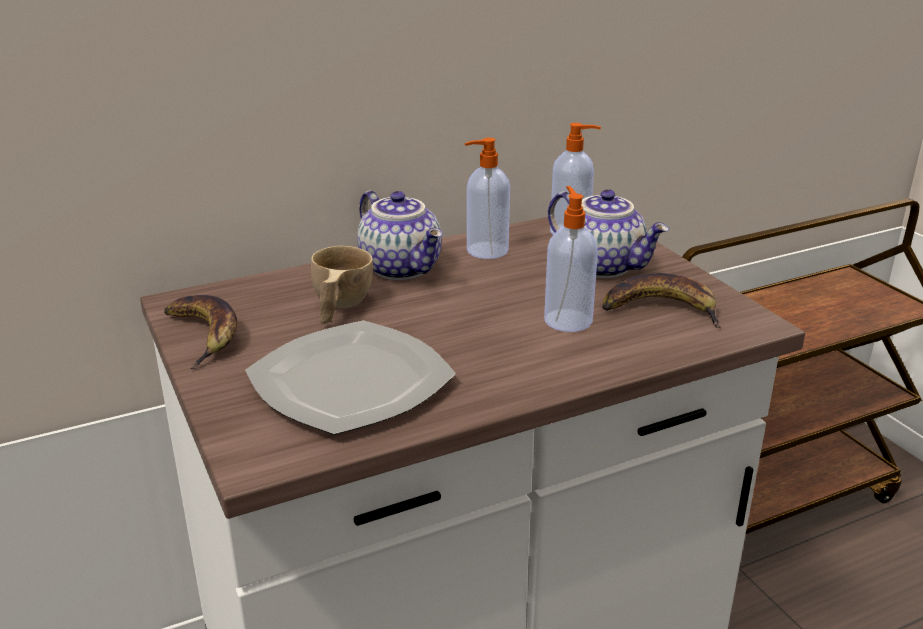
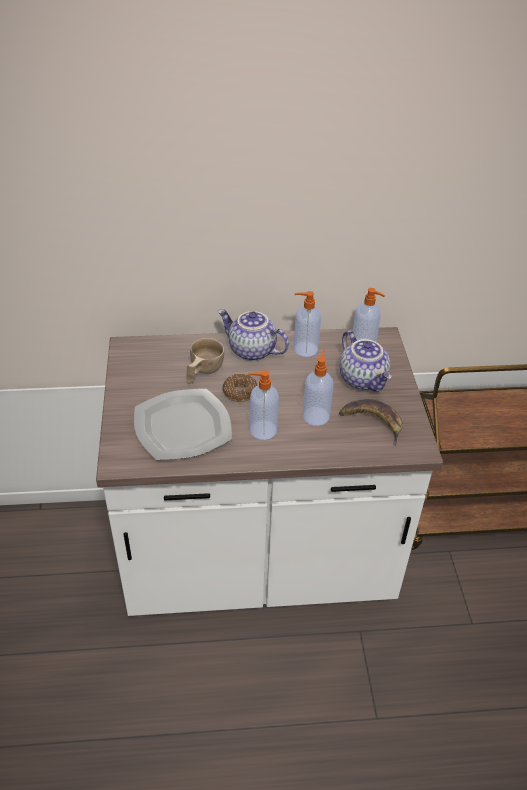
camera: 20 degrees right, 15 degrees up
(204, 335) = (128, 374): banana -> none
(403, 268) = (251, 351): teapot -> teapot turned 135 degrees clockwise
(421, 318) = (240, 392): none -> donut
(494, 356) = (262, 430): none -> soap dispenser

